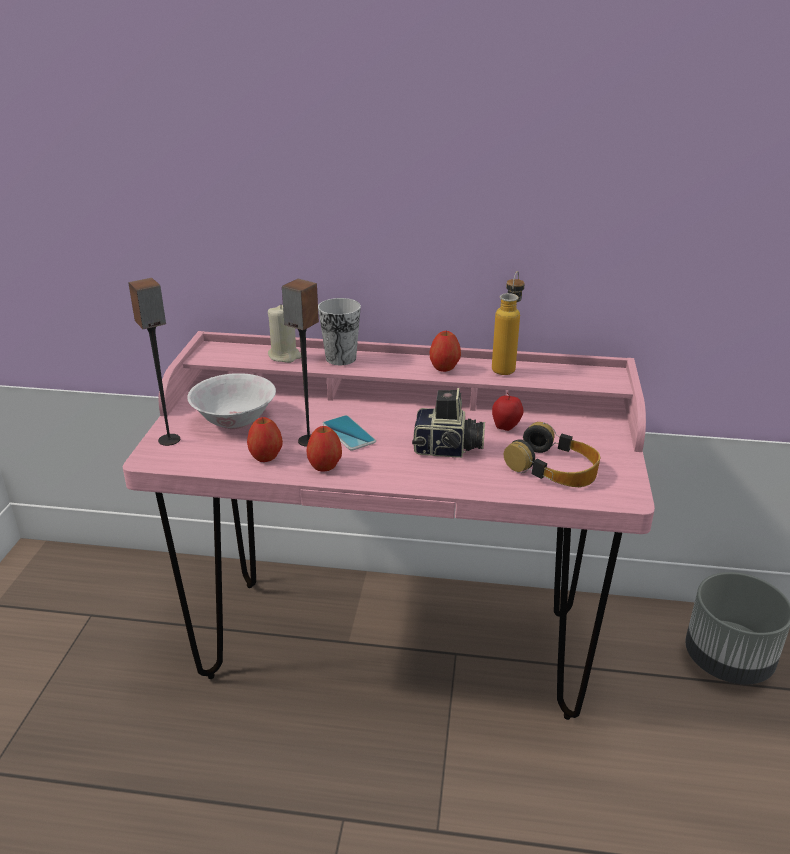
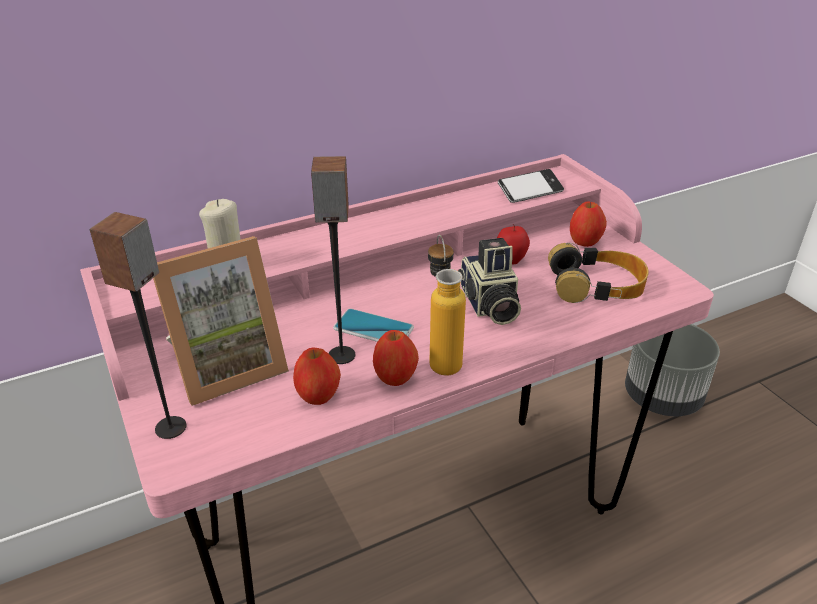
camera: 35 degrees left, 5 degrees up
(235, 420) = (227, 366): white bowl -> picture frame
(341, 358) = (296, 245): cup -> none
(444, 368) = (415, 219): apple -> apple (584, 242)
(448, 449) = (488, 305): camera -> camera turned 105 degrees clockwise
(506, 366) = (468, 197): bottle -> bottle (442, 357)
(564, 377) = (530, 191): none -> phone

